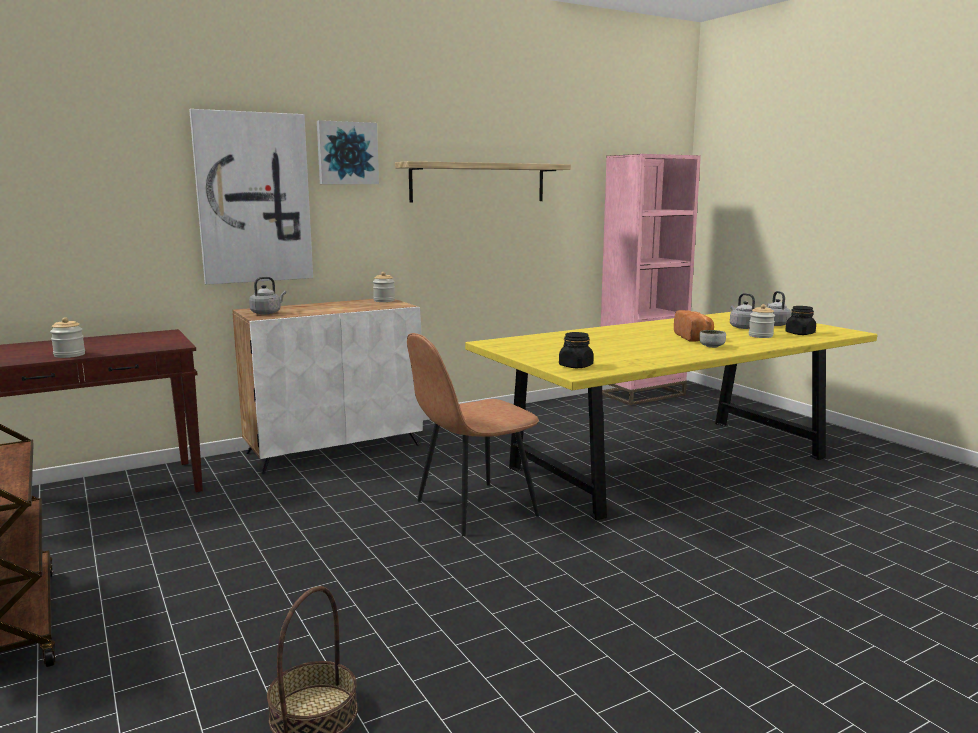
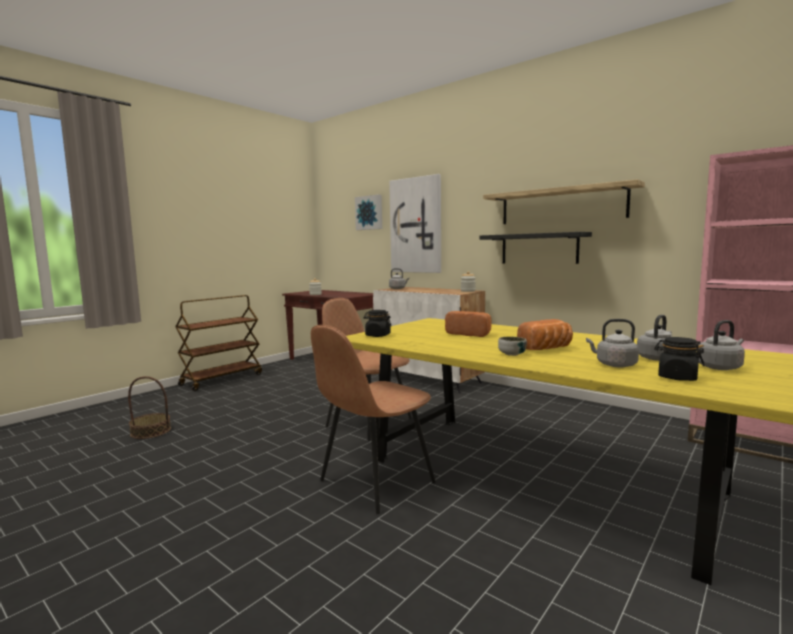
camera: 70 degrees right, 5 degrees down
(347, 153) = (464, 194): picture -> picture (369, 213)
(455, 235) = (539, 248): none -> black shelf
(602, 343) = (470, 334): none -> bread
(655, 528) = (374, 482): none -> brown chair
(760, 336) = (614, 365): jar -> grey kettle

